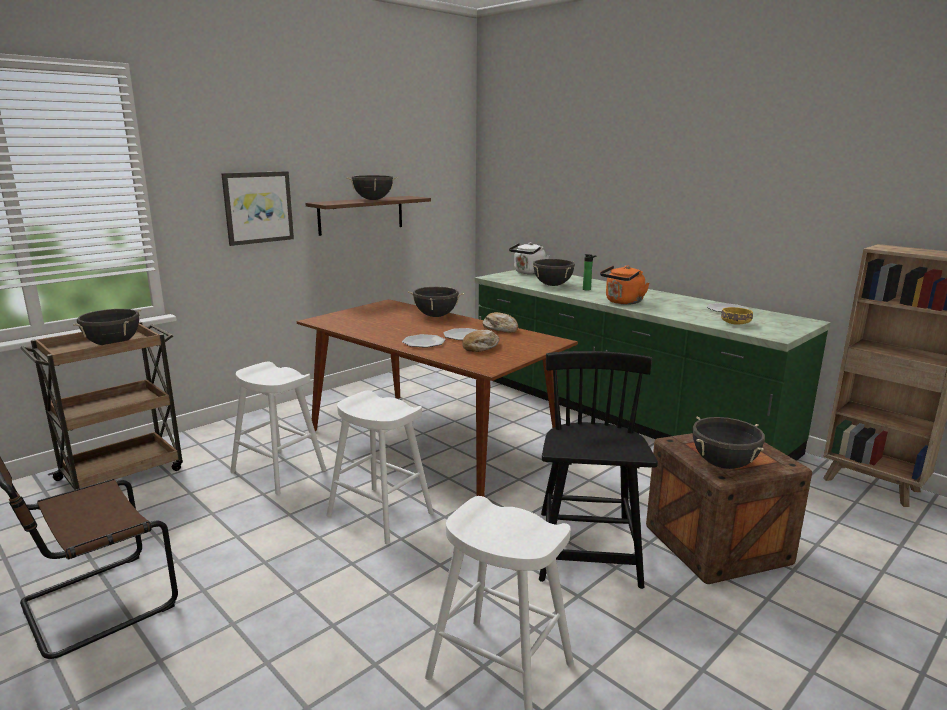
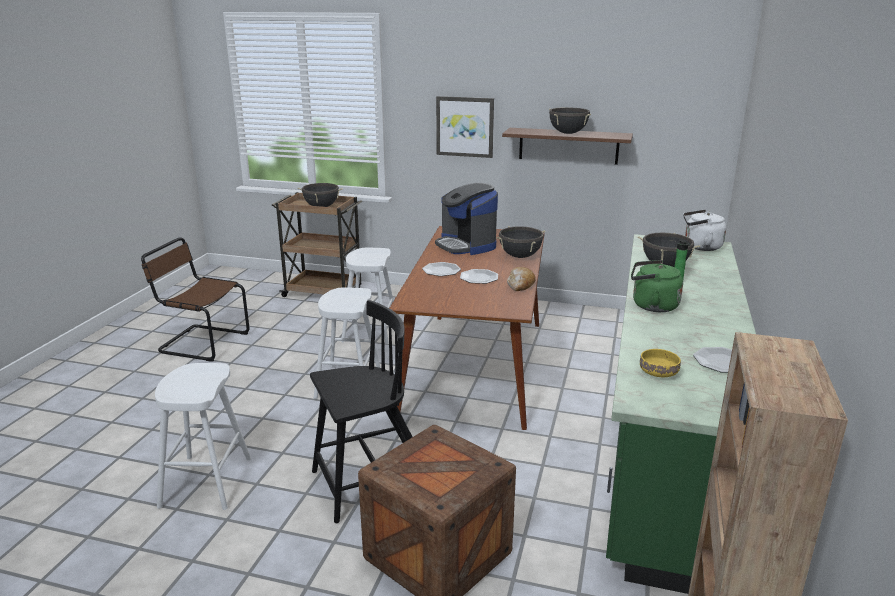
camera: 60 degrees right, 5 degrees up
(374, 323) = (466, 245): none -> coffee machine
(481, 347) = (456, 290): bread -> none
(622, 302) = (651, 306): orange kettle -> green kettle
(723, 465) = (403, 466): black cooking pot -> none

